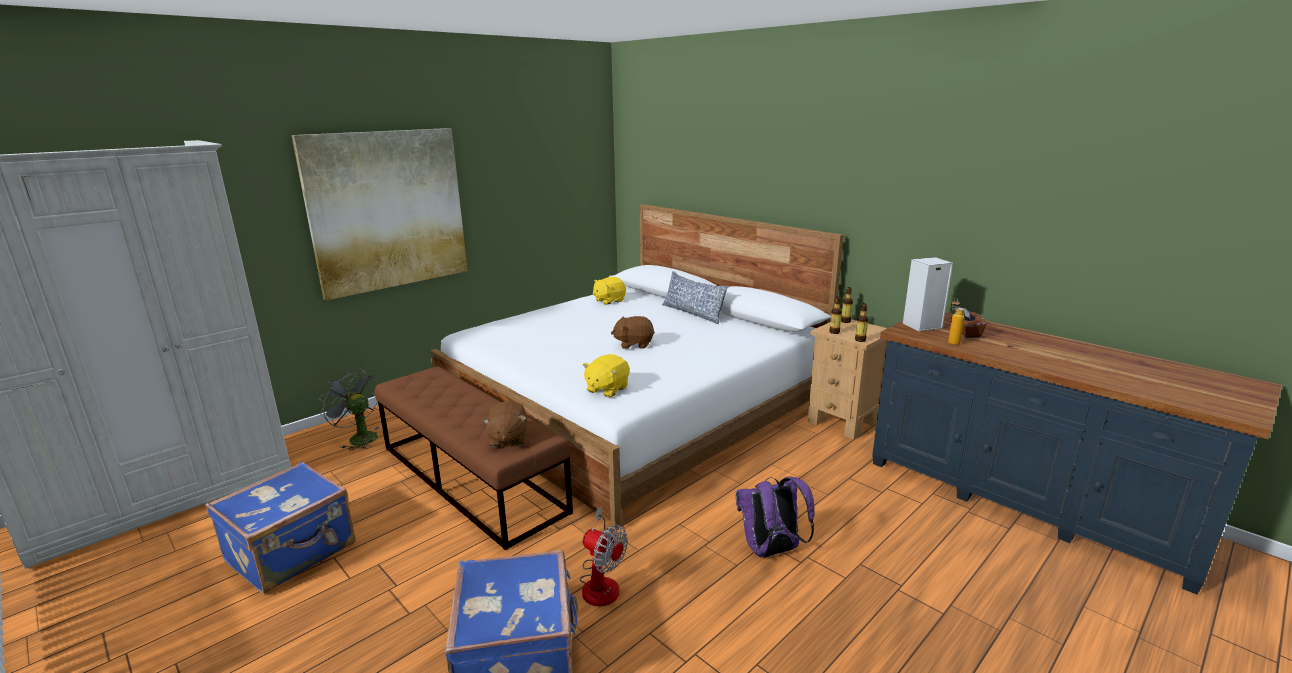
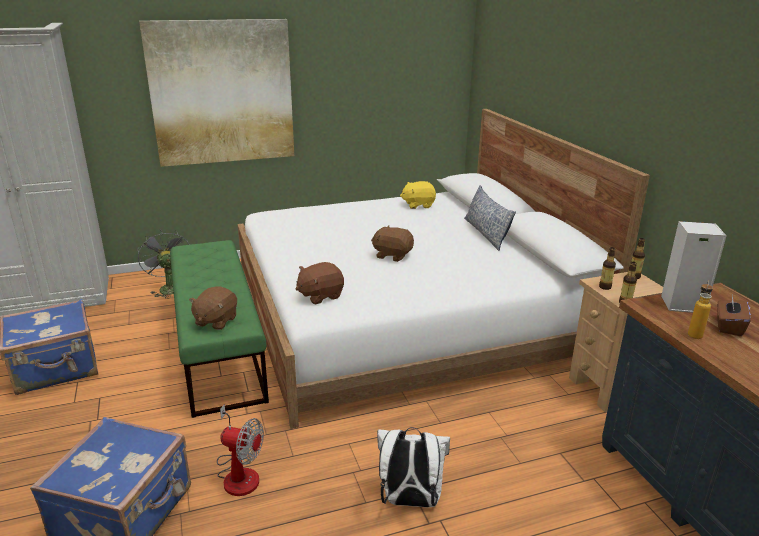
camera: 25 degrees right, 5 degrees up
(471, 478) = (218, 346): brown bench -> green bench
(601, 582) = (239, 473): fan -> fan turned 45 degrees counterclockwise
(606, 389) = (320, 295): yellow plush toy -> brown plush toy
(771, 551) = (410, 501): purple backpack -> white backpack

